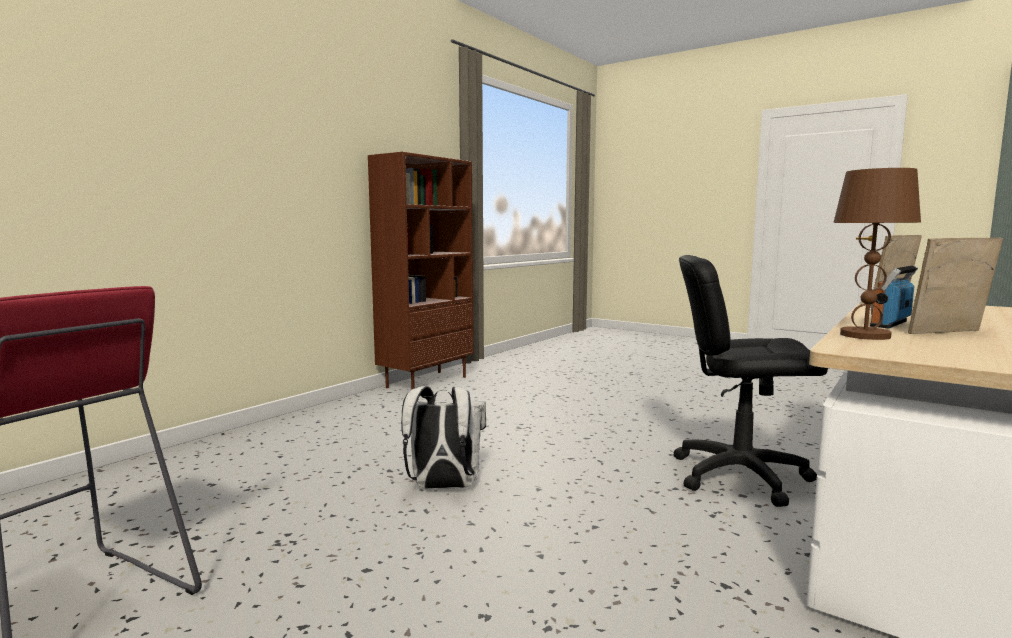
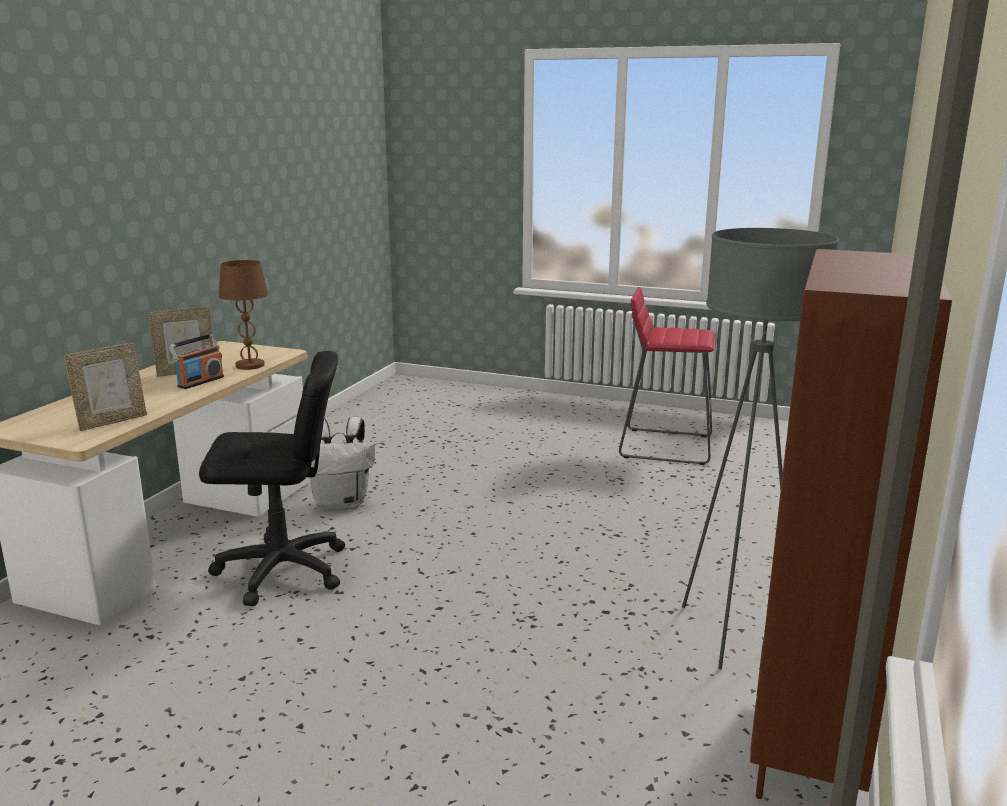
camera: 165 degrees right, 10 degrees up
(396, 410) = (734, 634): none -> grey floor lamp
(443, 487) = (553, 525): white backpack -> white backpack (342, 503)

